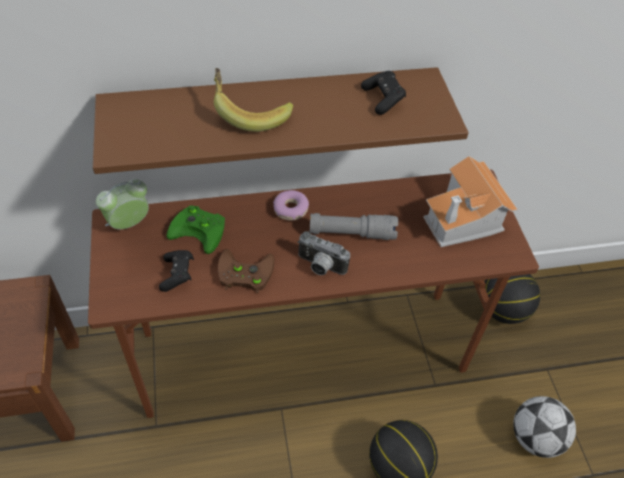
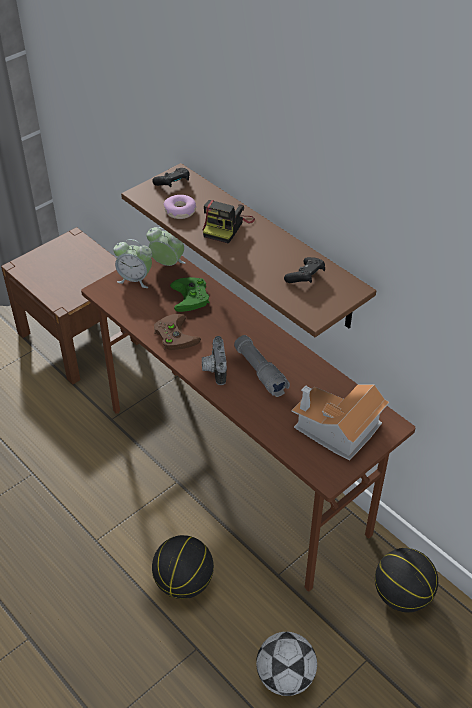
camera: 60 degrees right, 5 degrees down
(124, 264) = (135, 279): none -> alarm clock
(177, 274) = (147, 306): black game controller -> black game controller (173, 184)
(250, 113) = (227, 226): banana -> camera
(291, 209) = (252, 330): donut -> donut (180, 211)

